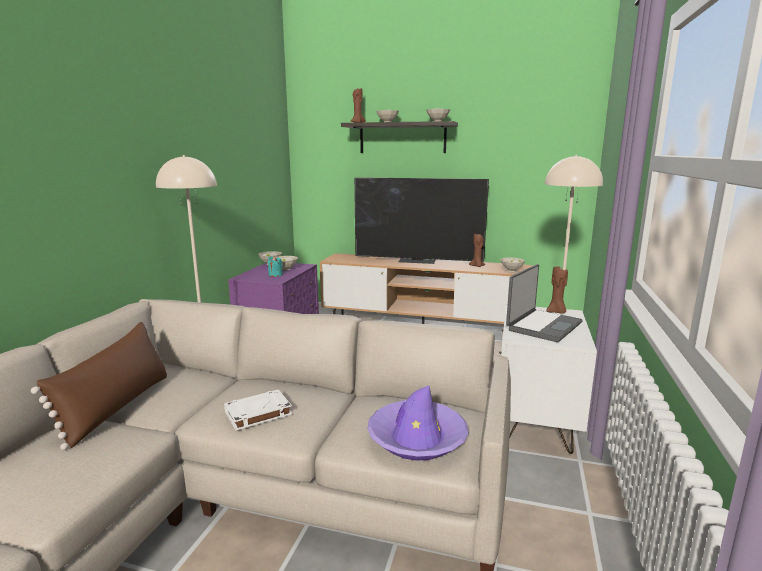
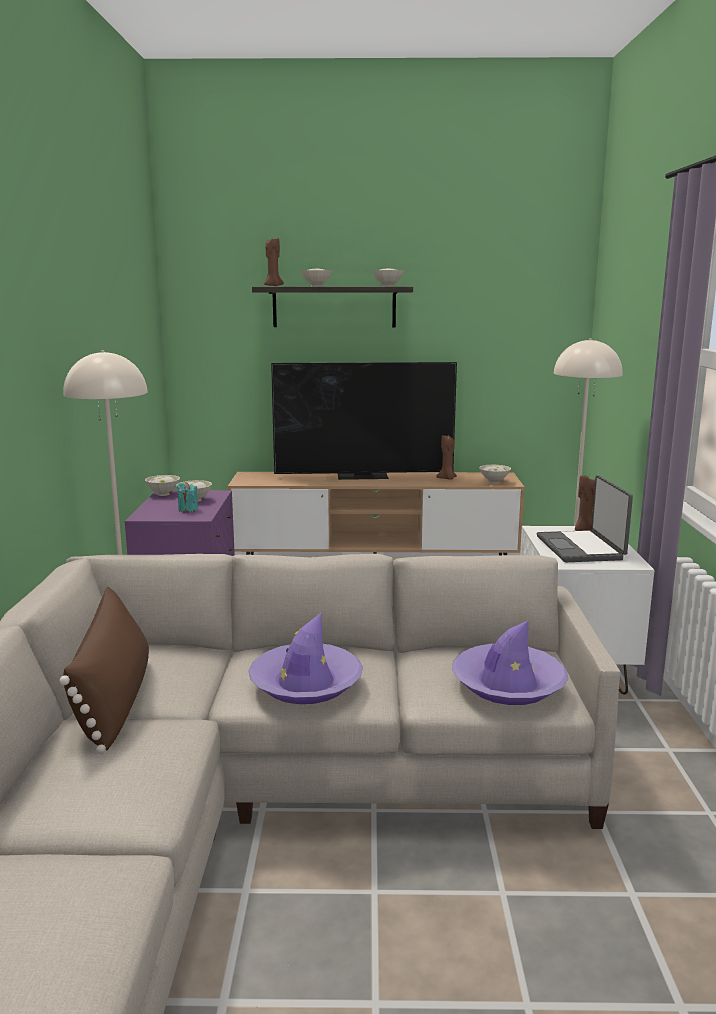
camera: 15 degrees left, 0 degrees up
(257, 413) = (306, 683): white book -> purple hat
(543, 326) = (581, 548): laptop -> laptop turned 150 degrees clockwise

